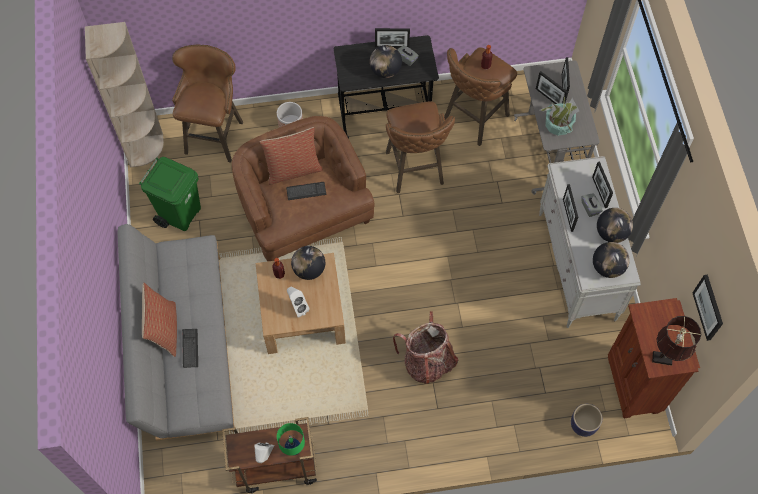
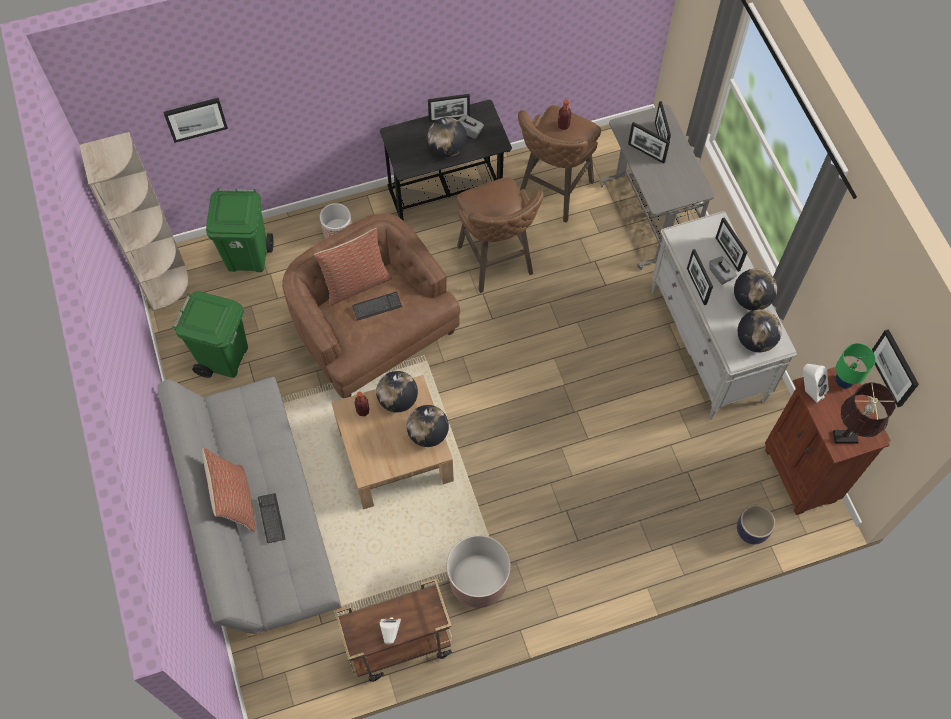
camera: 10 degrees left, 0 degrees up
(182, 18) = (195, 119): none -> picture
(215, 135) = (248, 257): brown stool -> green trash can
(293, 448) = (424, 618): green table lamp -> green table lamp (843, 381)
(297, 307) = (393, 447): white speaker -> white speaker (808, 391)
(328, 301) = (428, 434): none -> globe
(349, 428) = (478, 581): none -> brown planter
(427, 362) = (555, 487): backpack -> none
(558, 125) = (663, 182): potted plant -> none

